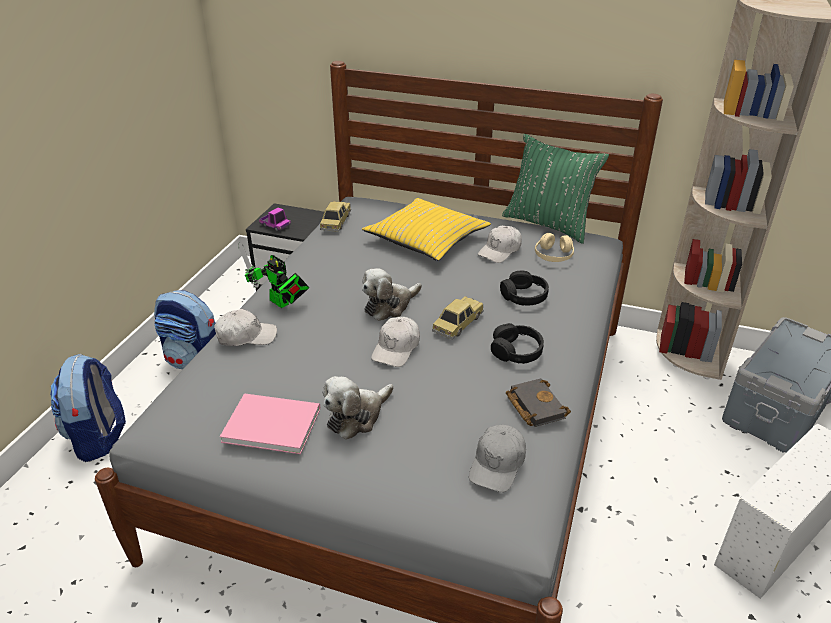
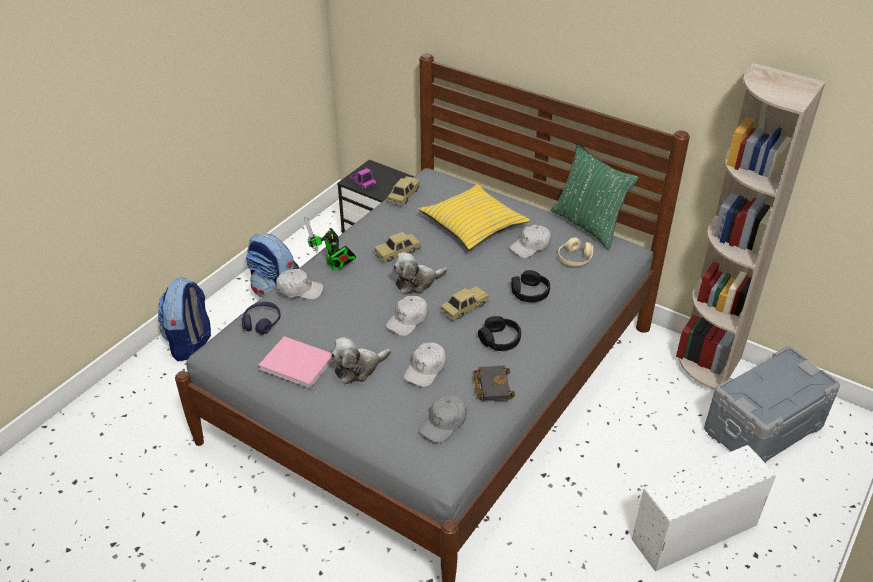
camera: 15 degrees right, 5 degrees up
(207, 382) = (262, 322): none -> purple headphones
(352, 278) = (397, 252): none -> toy car
(444, 401) = (426, 369): none -> white cap

